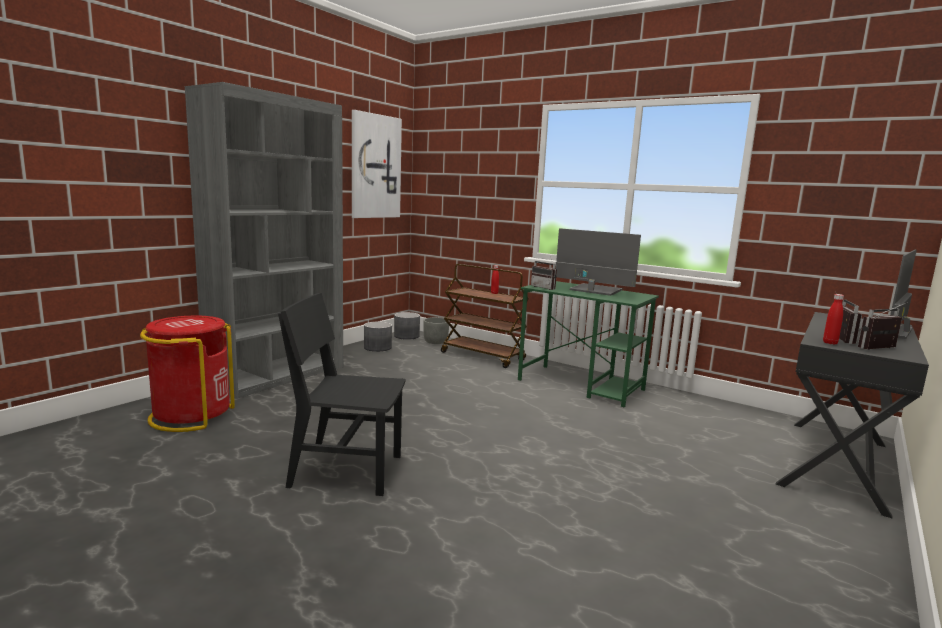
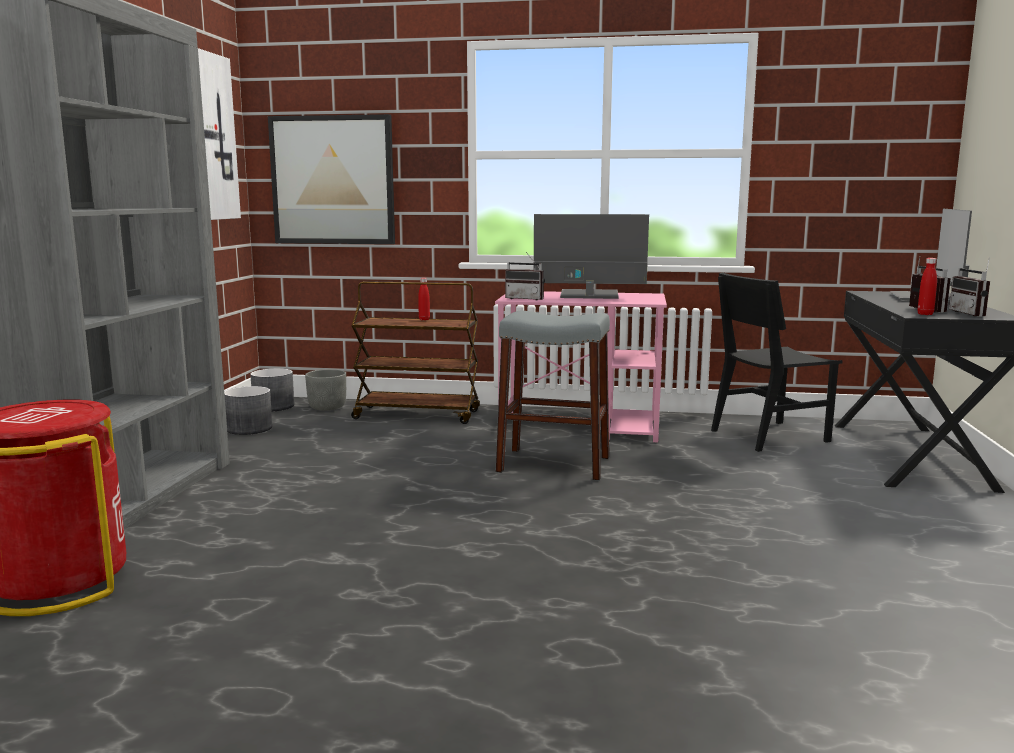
camera: 25 degrees left, 0 degrees up
(346, 470) = (418, 592): black chair -> black chair (769, 436)
(456, 196) = (333, 180): none -> picture
(529, 407) = (553, 464): none -> grey stool
(581, 385) = (581, 427): green desk -> pink desk
(881, 349) = (973, 314): radio -> radio turned 45 degrees counterclockwise

